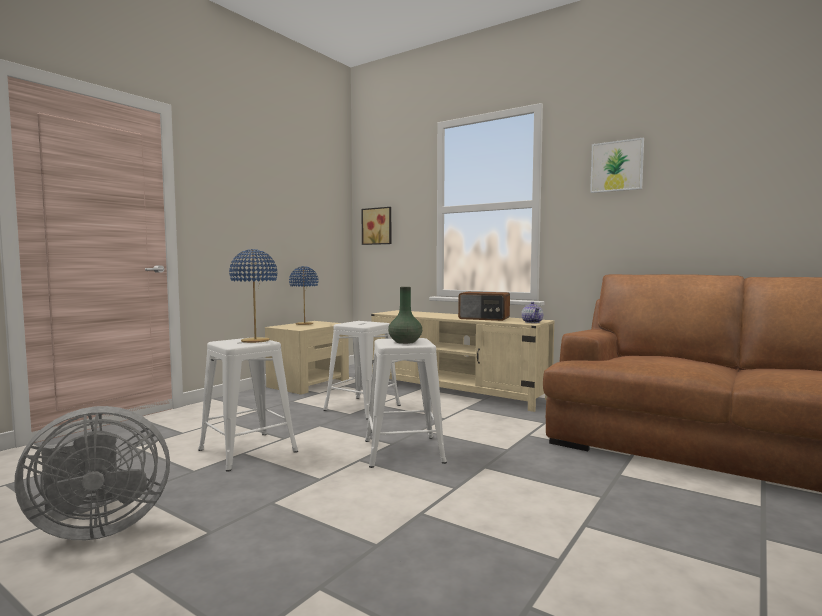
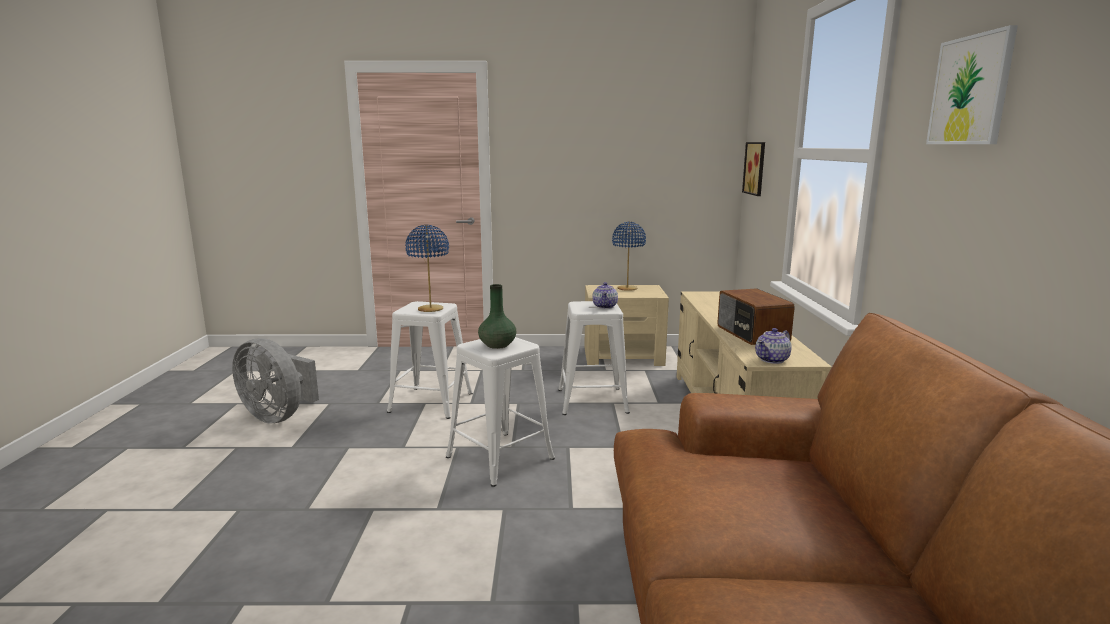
camera: 55 degrees right, 10 degrees up
(368, 322) = (605, 306): none -> teapot

